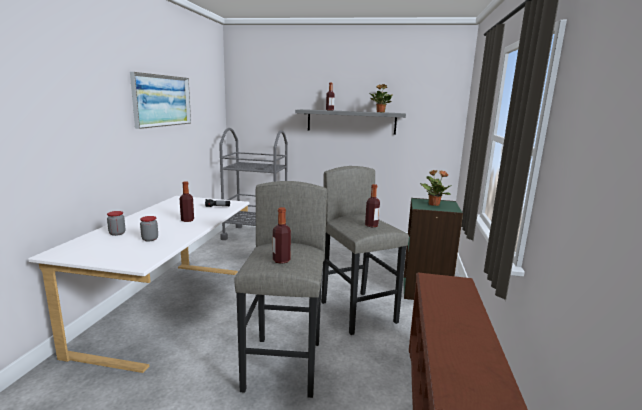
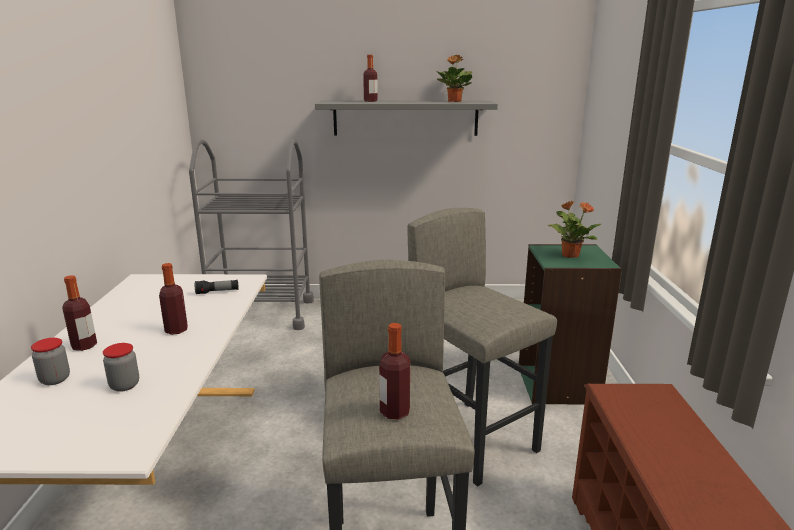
camera: 10 degrees left, 5 degrees up
(162, 100) = (88, 108): picture -> none
(371, 225) = (498, 309): bottle -> bottle (84, 346)

